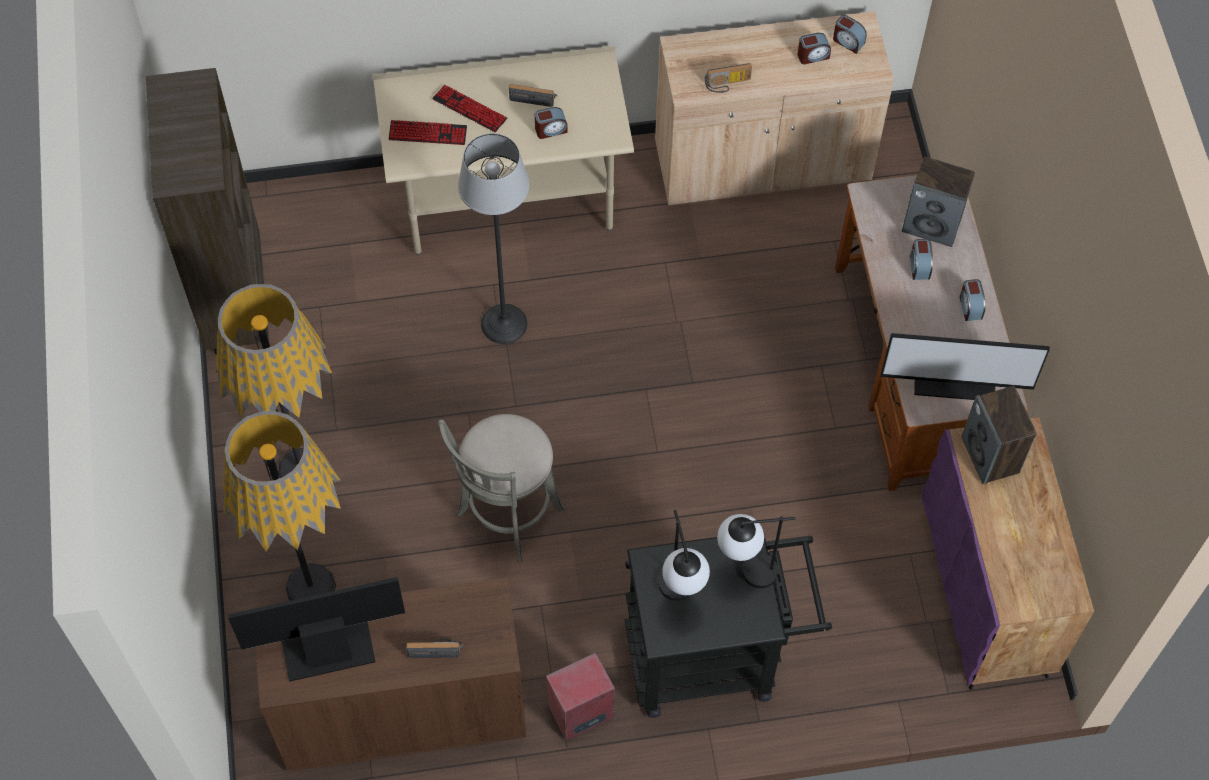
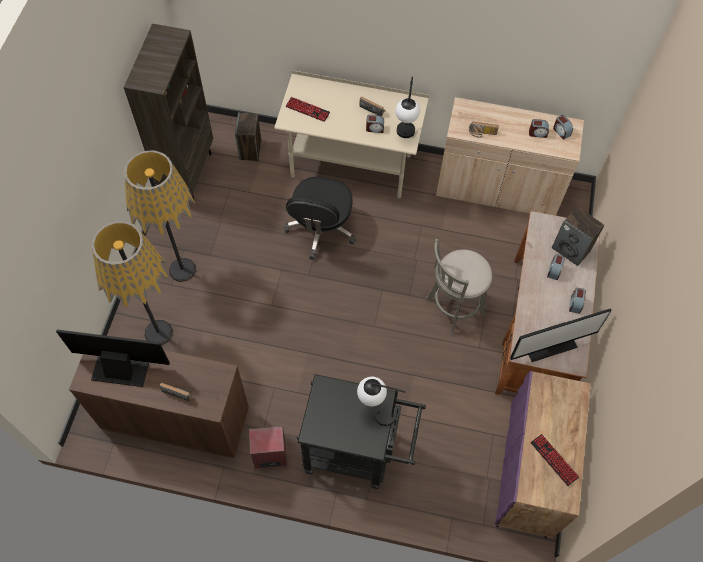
camera: 20 degrees right, 0 degrees up
(469, 109) = (335, 104): keyboard -> keyboard (554, 460)
(503, 324) = (321, 229): floor lamp -> black office chair
(506, 516) = (277, 332): grey stool -> grey stool (452, 309)
(680, 597) = (332, 413): table lamp -> table lamp (405, 137)
(954, 379) = (549, 343): monitor -> monitor turned 45 degrees counterclockwise
(991, 455) = (551, 396): speaker -> speaker (250, 150)

